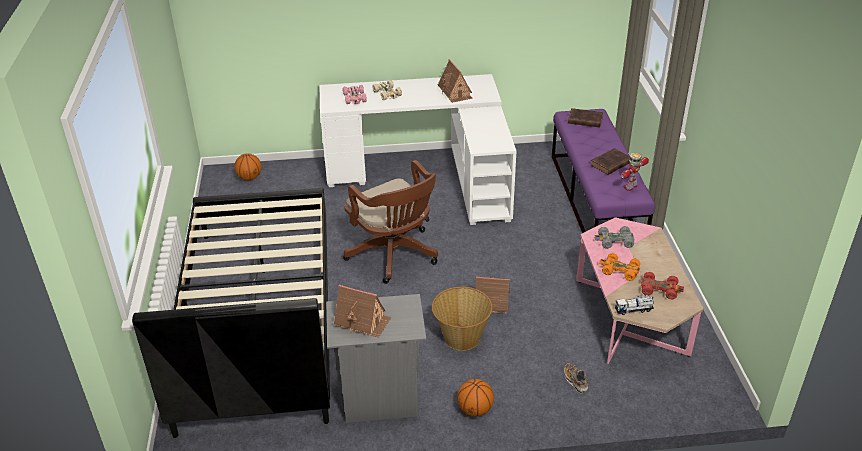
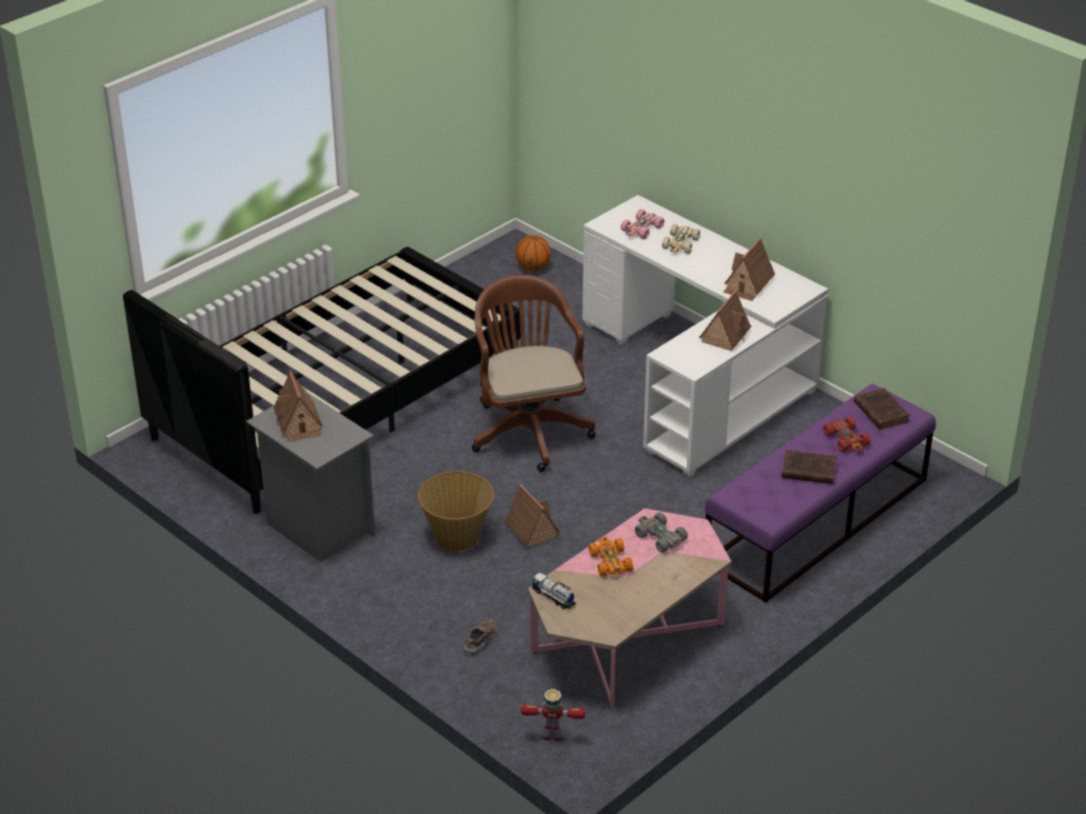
camera: 50 degrees right, 0 degrees up
(395, 256) = (528, 429): brown office chair -> brown office chair turned 150 degrees clockwise
(475, 410) = (366, 593): basketball -> none
(486, 121) = (726, 335): none -> toy house
(630, 186) = (779, 504): toy robot -> toy robot (553, 735)
(660, 289) = (611, 603): red toy car -> red toy car (846, 440)

